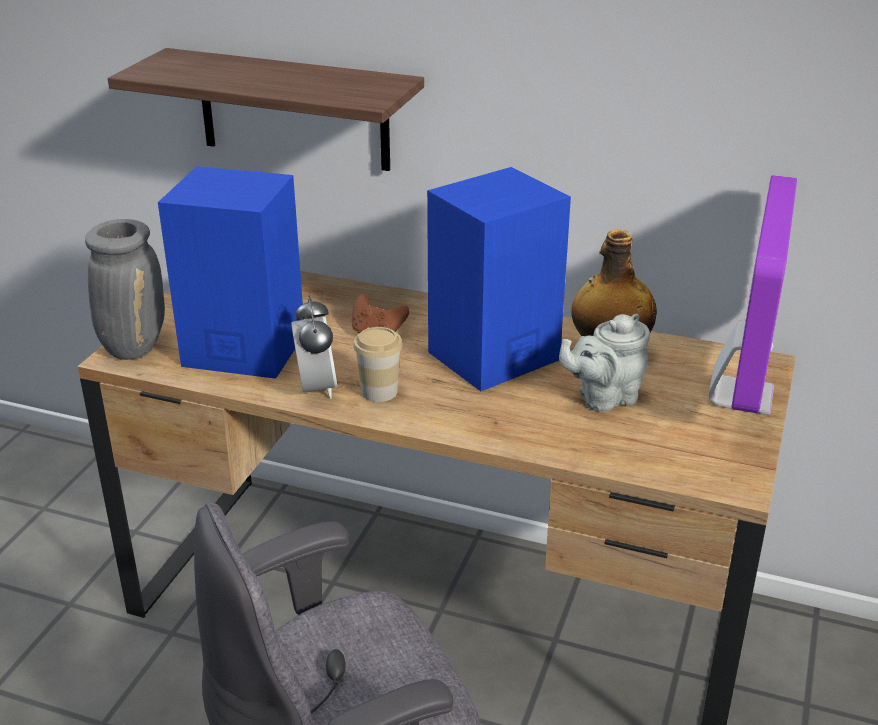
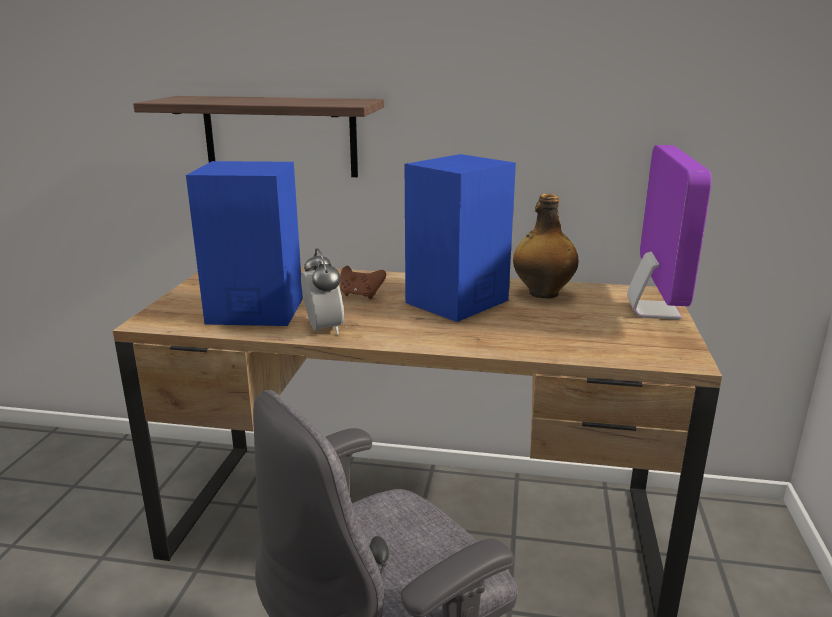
camera: 10 degrees left, 10 degrees down
(134, 347) = (161, 315): grey vase -> none
(379, 391) = (376, 327): cup -> none
(603, 398) = (553, 319): grey teapot -> none

